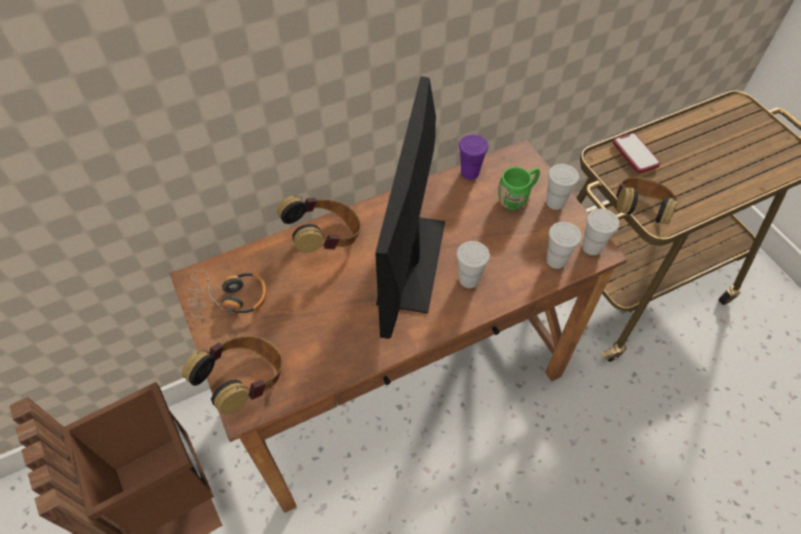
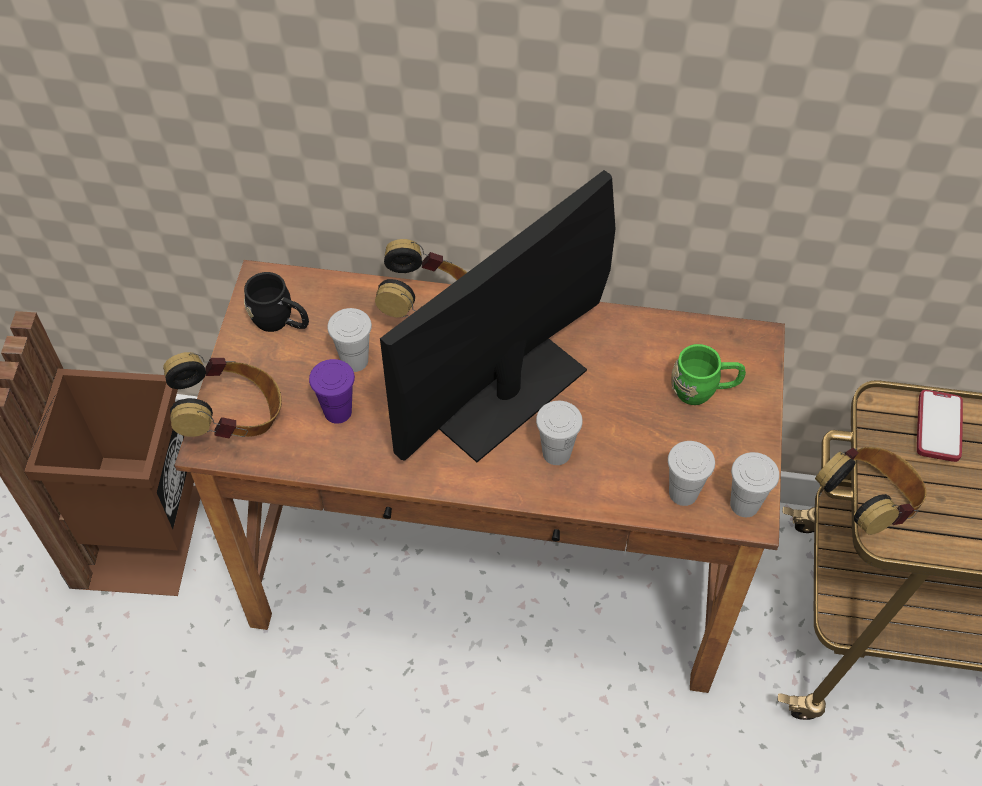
camera: 35 degrees right, 0 degrees up
(229, 299) = (281, 322): headphones -> black mug
(470, 173) = (670, 328): purple cup -> purple cup (338, 412)
(555, 202) = (748, 423): white cup -> white cup (354, 361)

